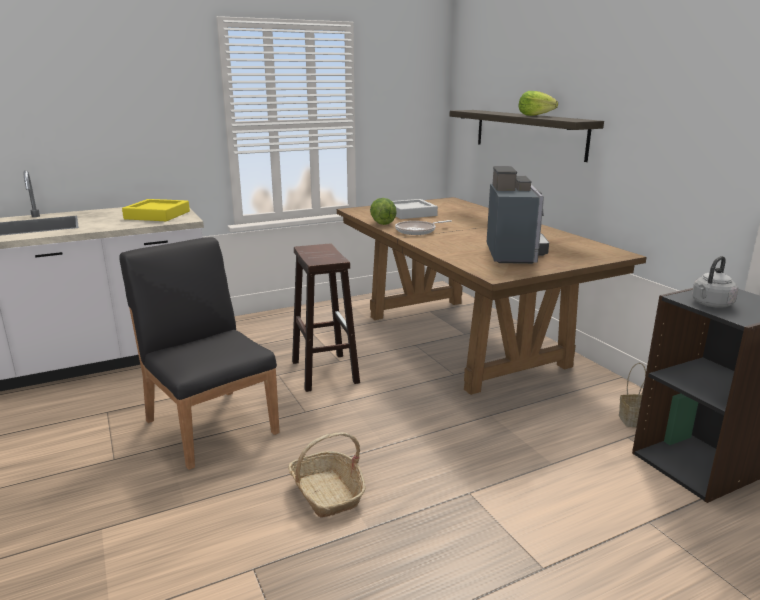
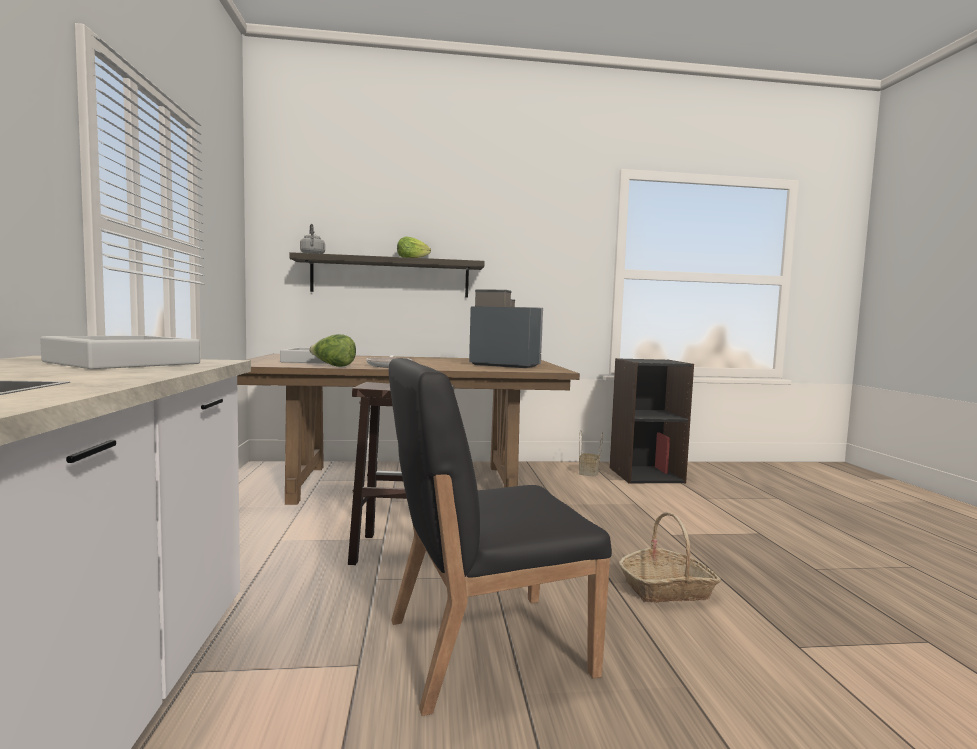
camera: 70 degrees left, 15 degrees down
(157, 215) = (123, 363): yellow tray -> grey tray
(710, 304) = (656, 361): grey kettle -> grey kettle (312, 254)

